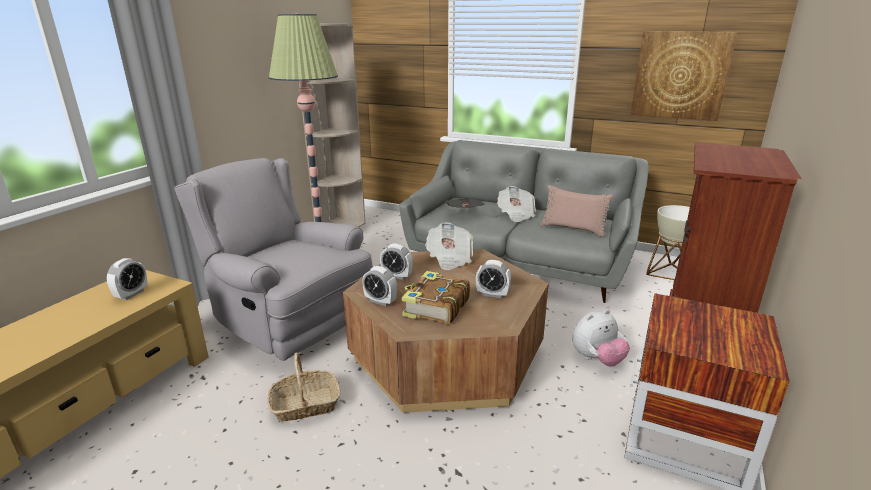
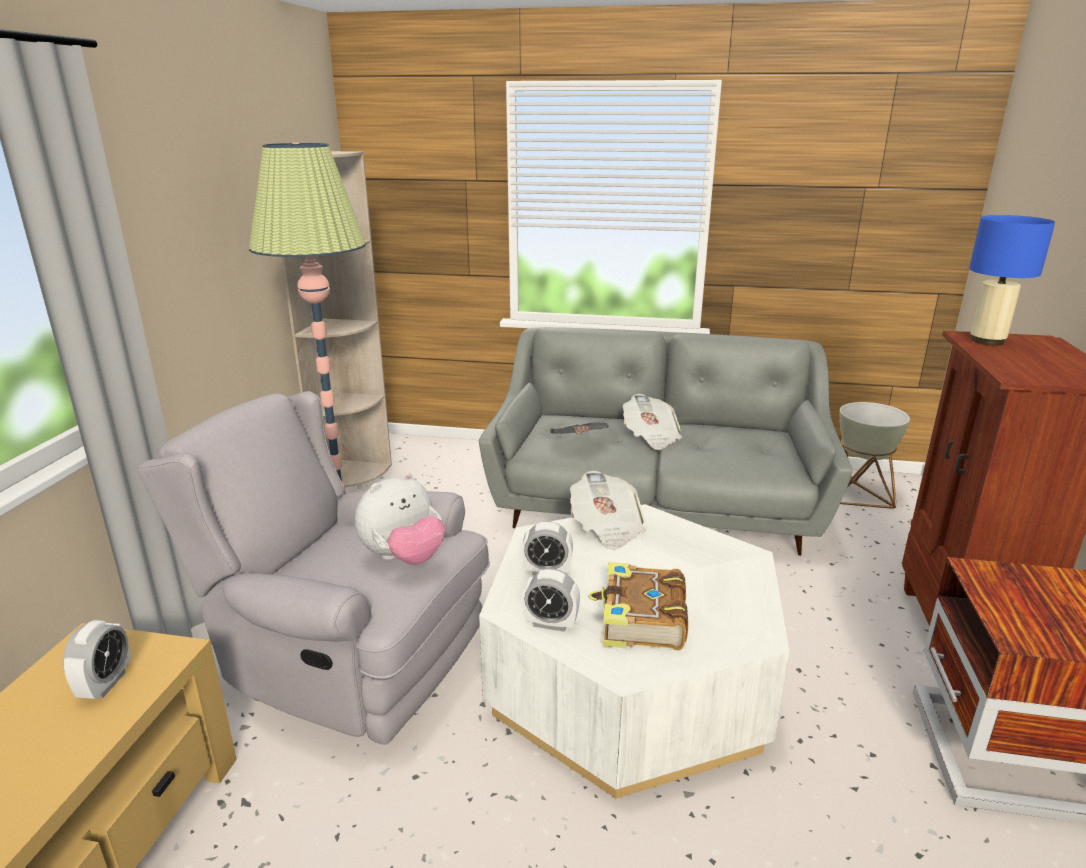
camera: 15 degrees left, 0 degrees up
(305, 405) = (453, 818): basket -> none
(447, 355) = (630, 681): brown coffee table -> white coffee table
(492, 294) = (708, 584): alarm clock -> none
(573, 229) = (745, 454): beige pillow -> none
(597, 360) = (838, 650): plush toy -> plush toy (403, 558)
(680, 75) = (854, 223): picture -> none
(720, 148) = (987, 341): none -> blue table lamp

